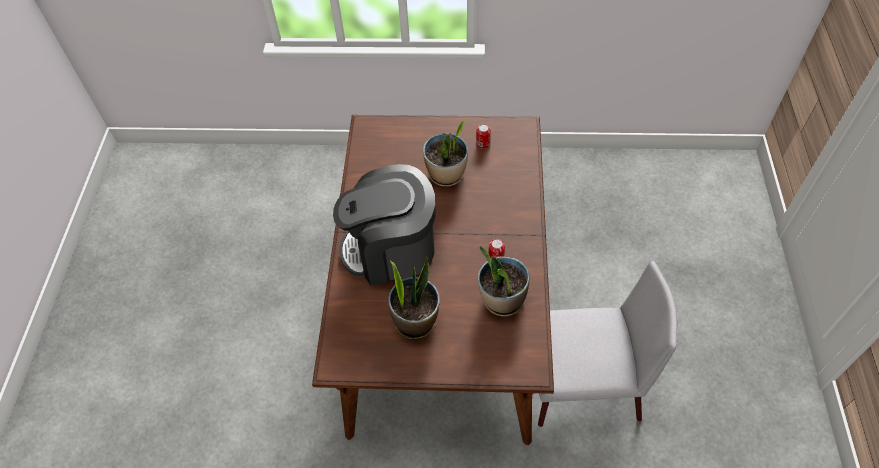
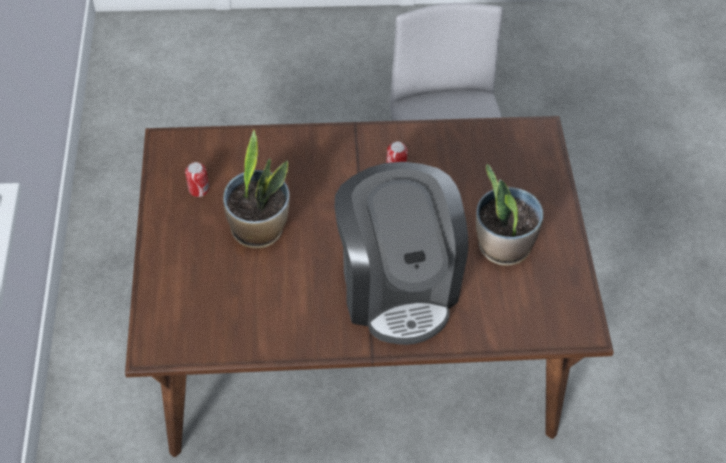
camera: 100 degrees left, 0 degrees up
(502, 300) = (456, 161): potted plant -> none

